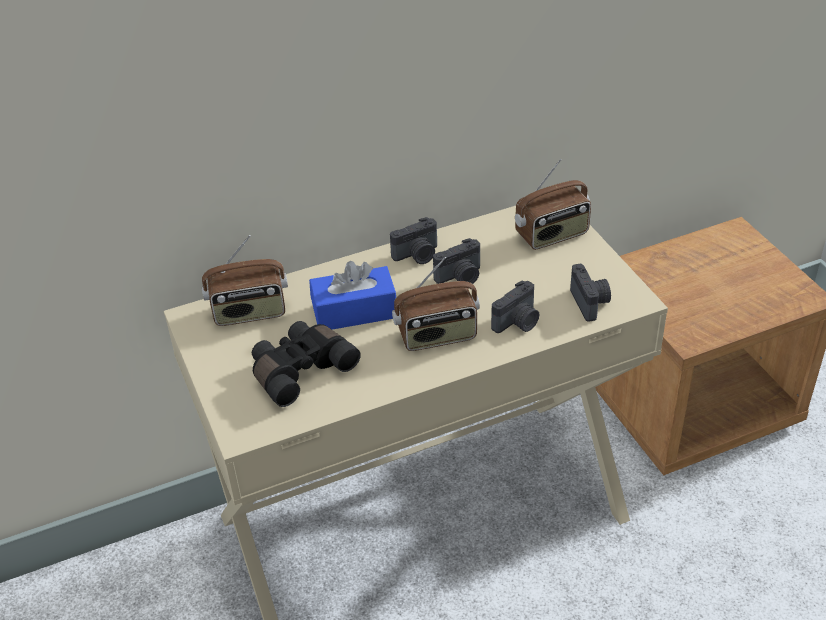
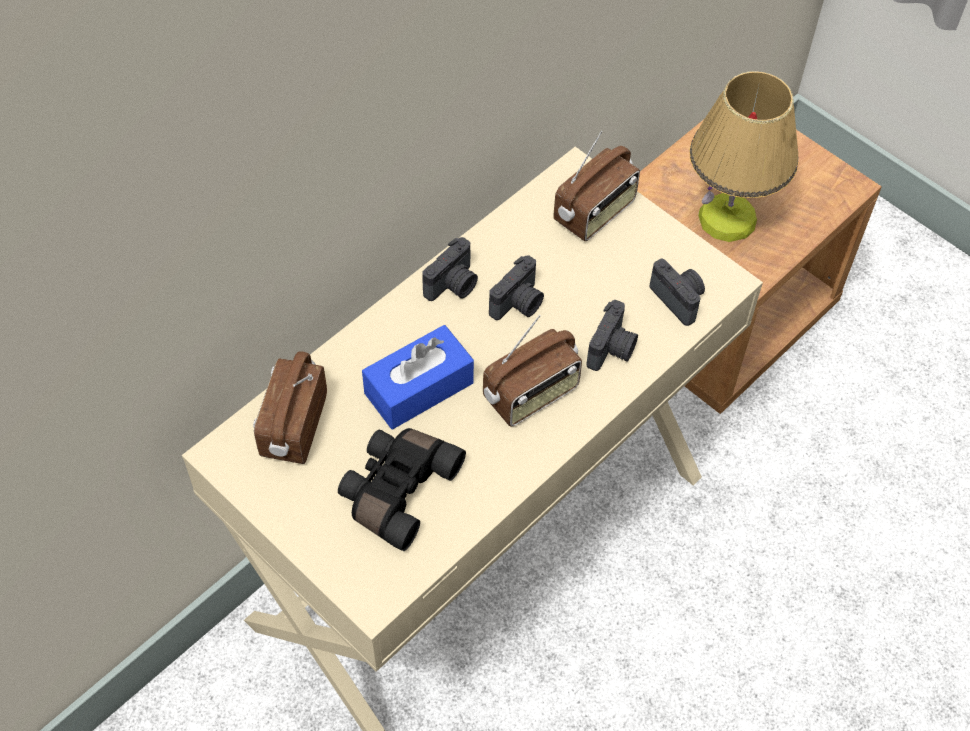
camera: 25 degrees left, 15 degrees up
(249, 312) = (293, 427): radio -> radio turned 135 degrees clockwise
(692, 296) = (728, 218): none -> table lamp

